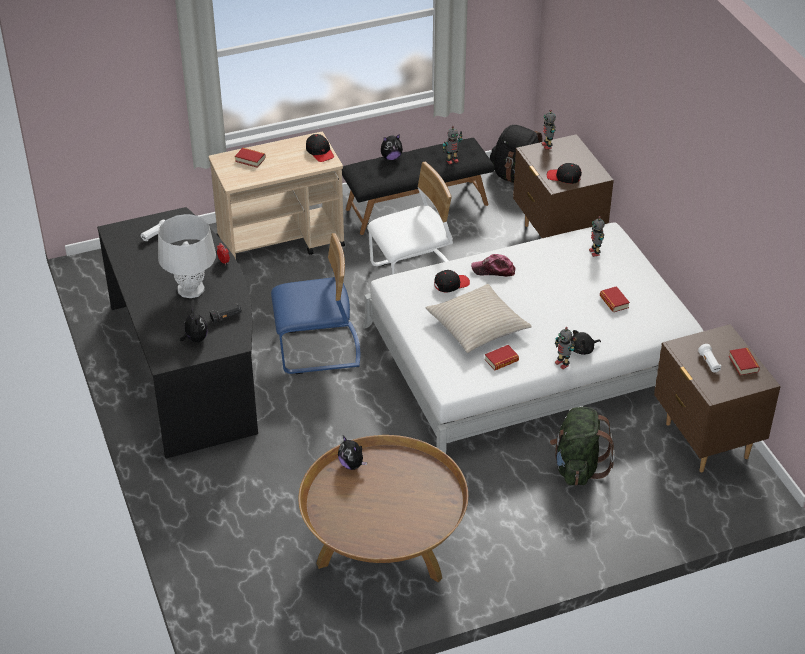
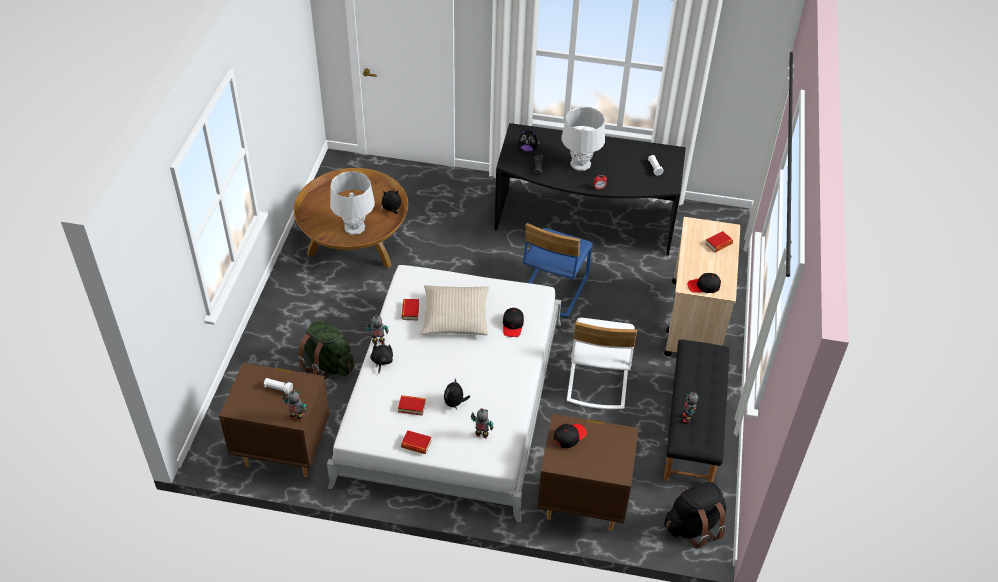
camera: 120 degrees right, 5 degrees up
(391, 157) = (718, 379): plush toy -> plush toy (455, 403)
(410, 481) = (354, 227): none -> grey table lamp
(493, 270) = (509, 357): cap -> none
(547, 146) = (625, 452): toy robot -> toy robot (297, 417)
(743, 364) = (258, 408): book -> book (416, 444)

